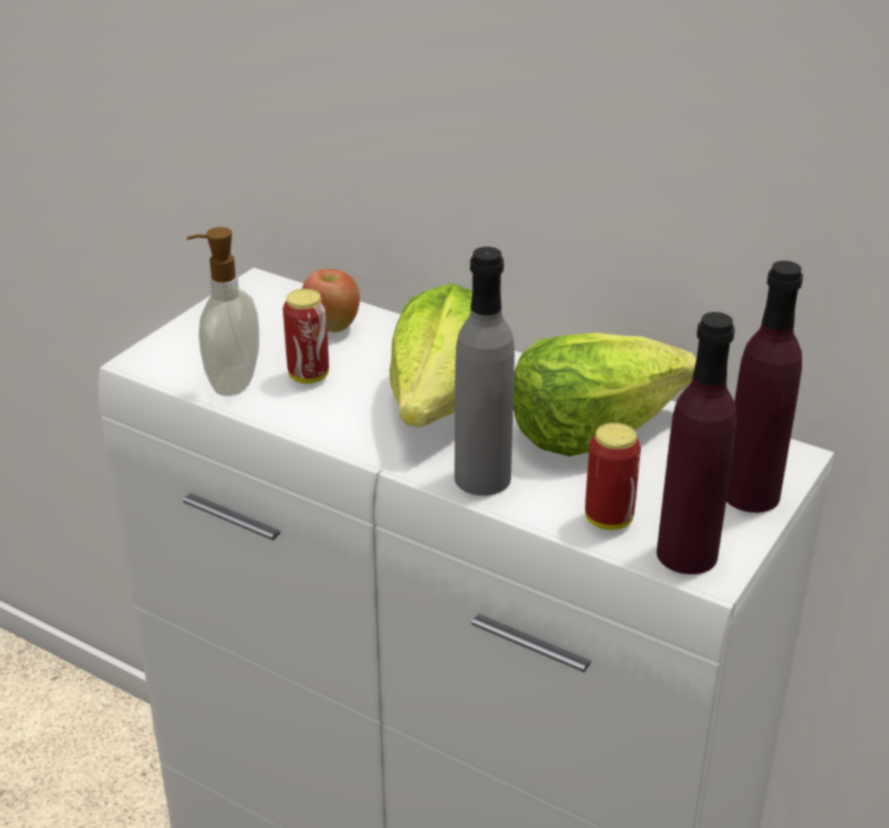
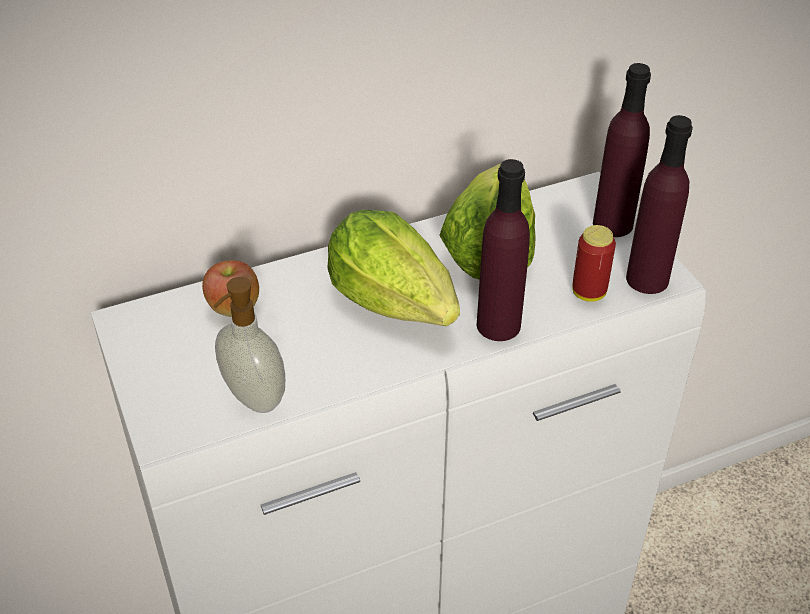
camera: 55 degrees left, 10 degrees up
(308, 376) = (289, 352): can -> none
(482, 478) = (498, 325): grey bottle -> purple bottle

